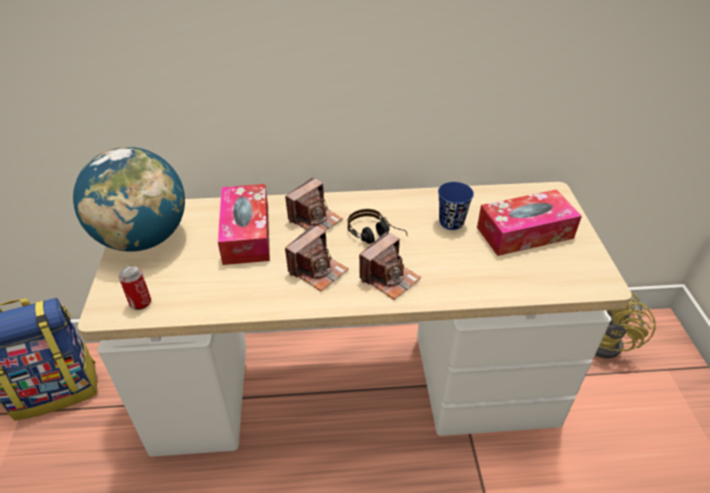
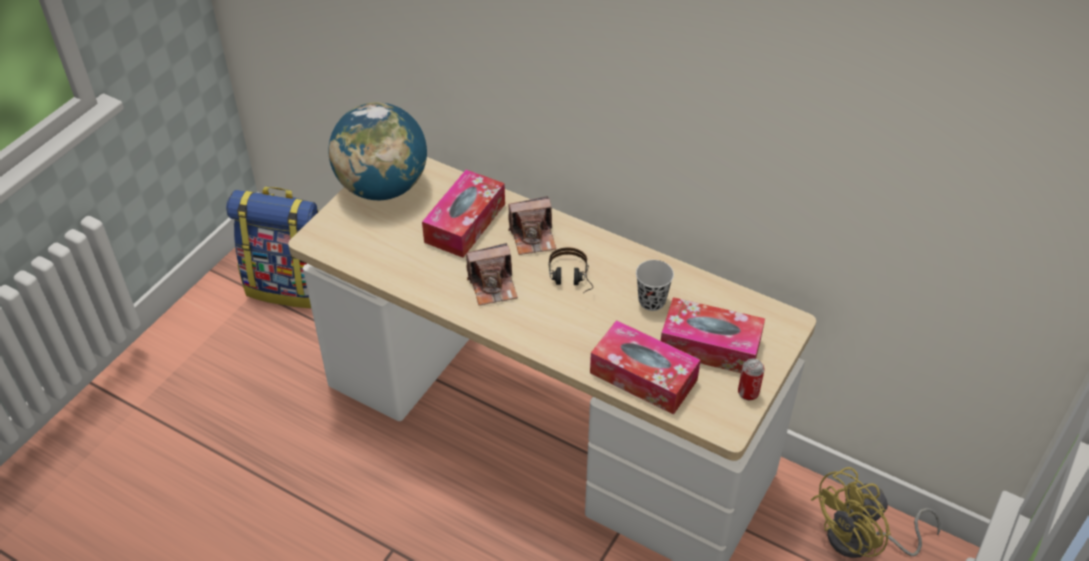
camera: 35 degrees right, 5 degrees up
(140, 303) = (342, 244): can -> can (748, 393)
(389, 278) = (544, 323): camera -> none
(451, 222) = (652, 301): blue cup -> black cup
(506, 278) = (643, 376): none -> tissue box

